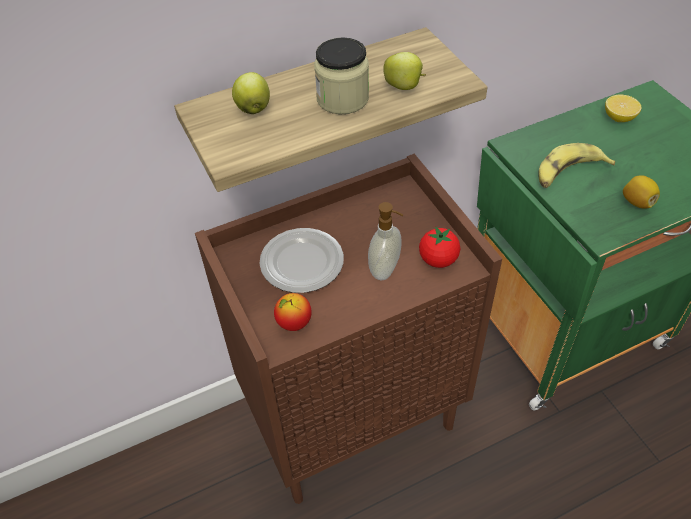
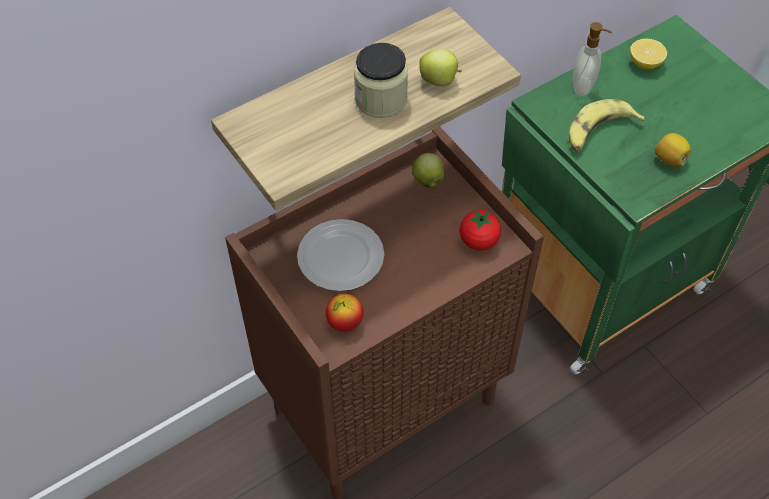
camera: 10 degrees left, 5 degrees up
(253, 108) = (293, 117): apple -> apple (427, 179)
(385, 269) = (427, 256): soap dispenser -> soap dispenser (584, 87)

